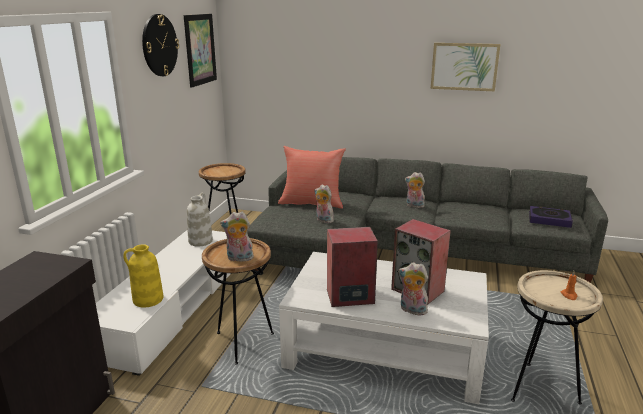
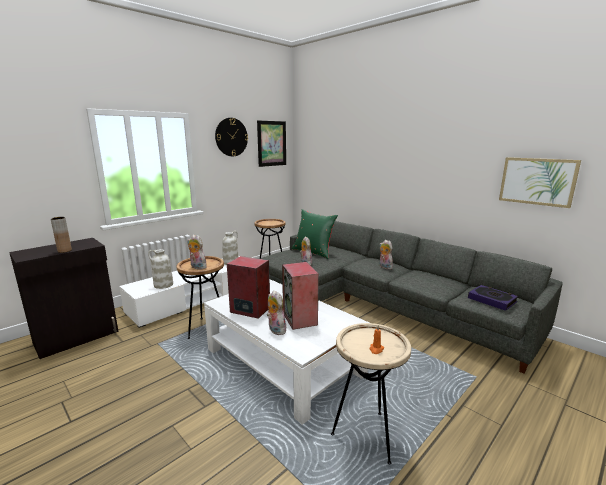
camera: 30 degrees right, 5 degrees down
(40, 284) = (64, 251): none -> brown vase
(148, 300) = (163, 285): yellow vase -> white vase
(312, 203) = (313, 252): red pillow -> green pillow
(464, 66) = (446, 158): picture -> picture (537, 181)

